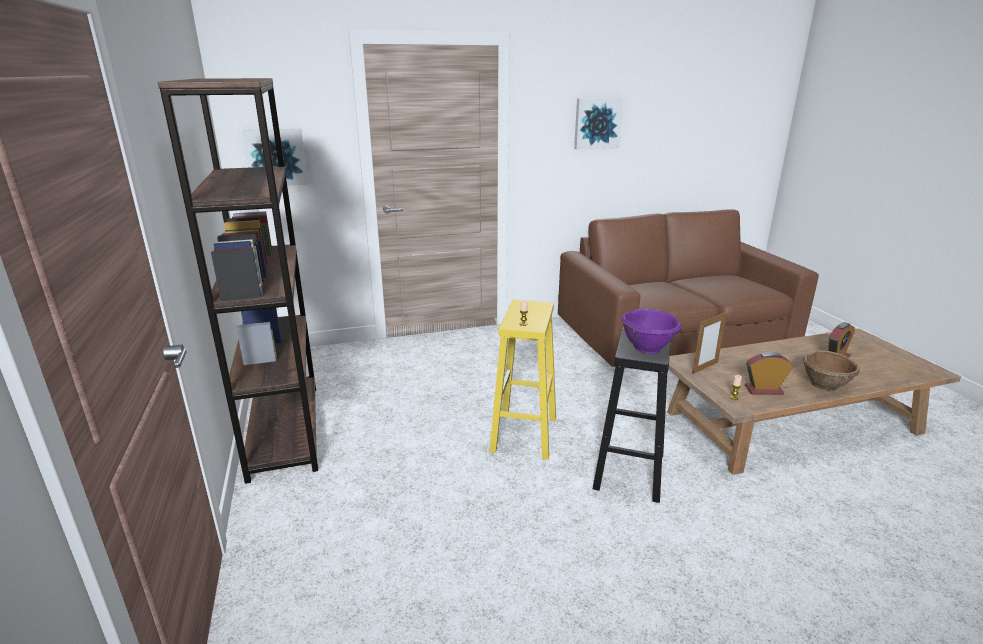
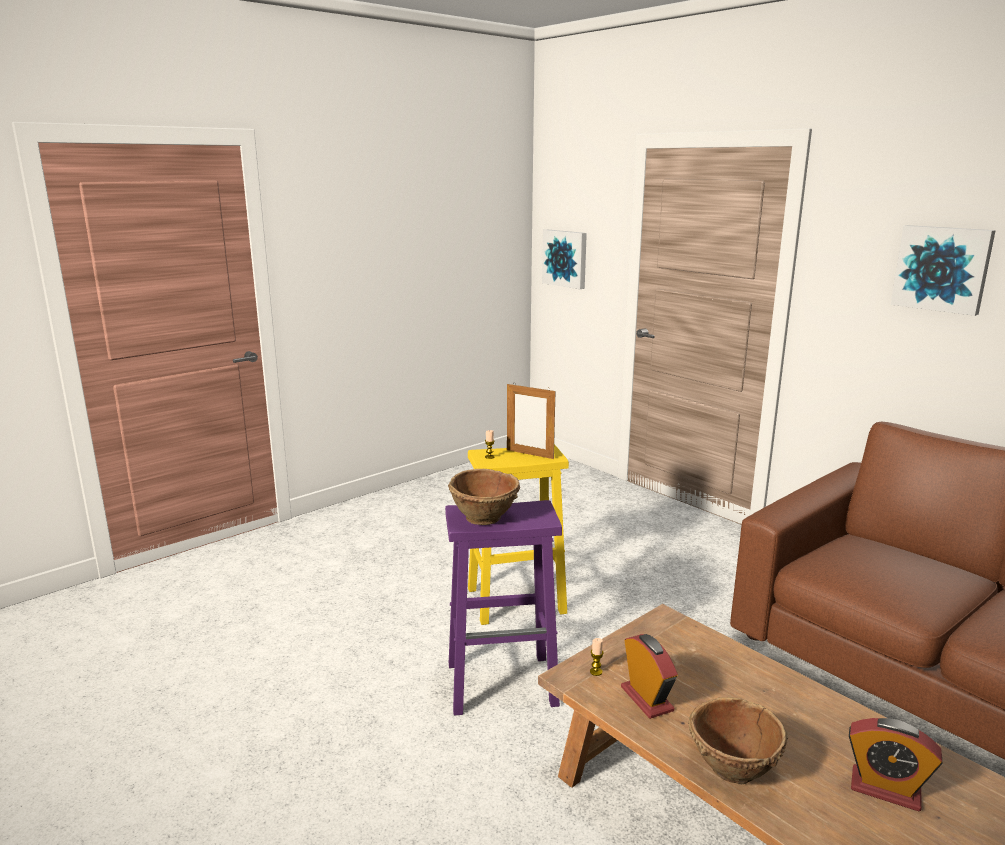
camera: 65 degrees right, 5 degrees down
(285, 430) = (427, 492): brown bookcase -> none
(629, 469) = (503, 683): black stool -> purple stool
(647, 347) = (485, 518): purple bowl -> brown bowl
(705, 368) = (667, 641): picture frame -> picture frame (530, 454)

